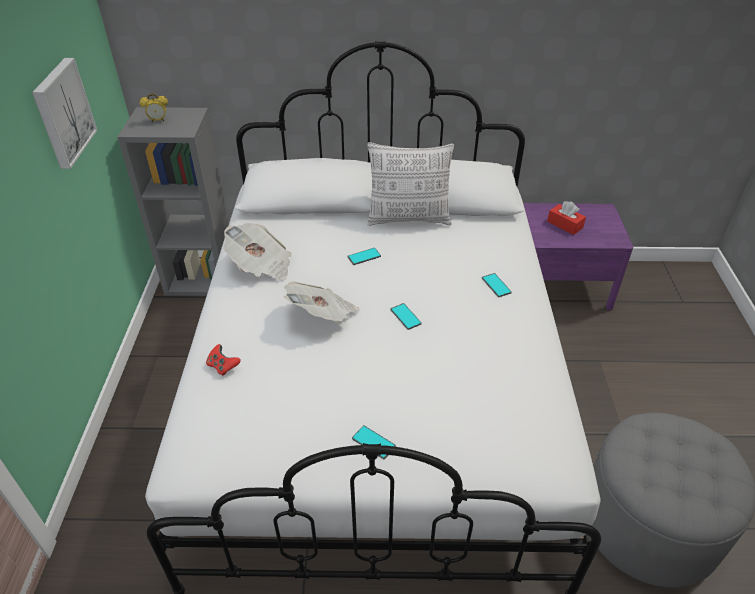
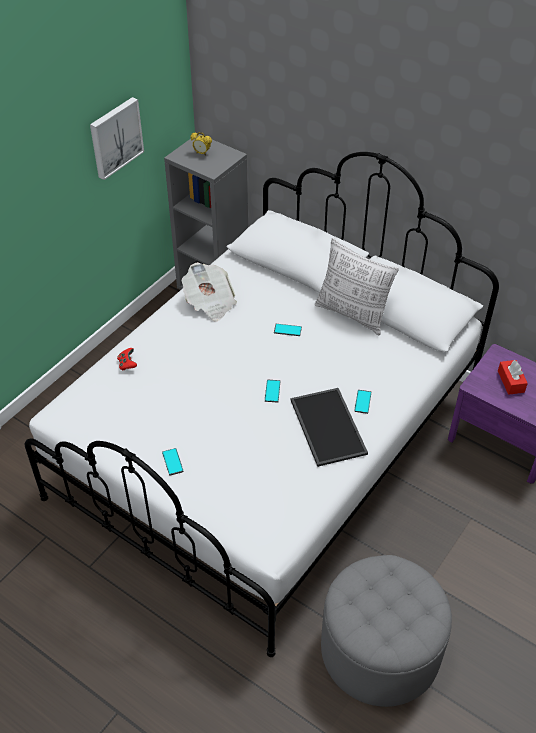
camera: 35 degrees right, 5 degrees up
(323, 315) = (218, 361): newspaper -> none
(488, 322) = (326, 426): none -> tray

